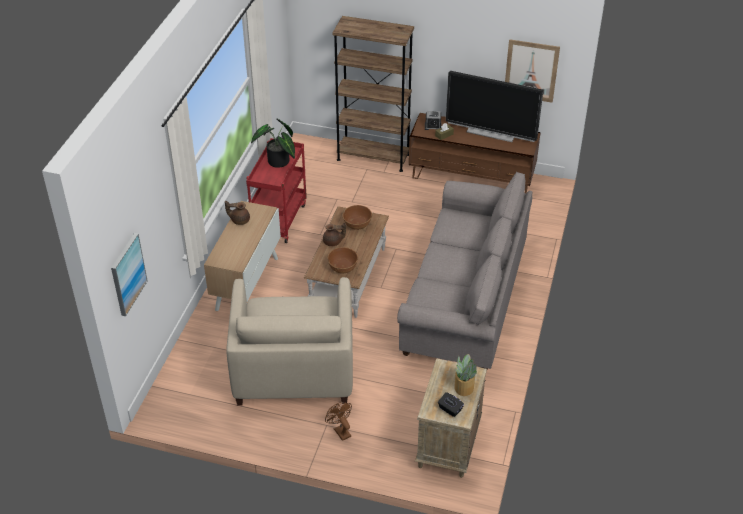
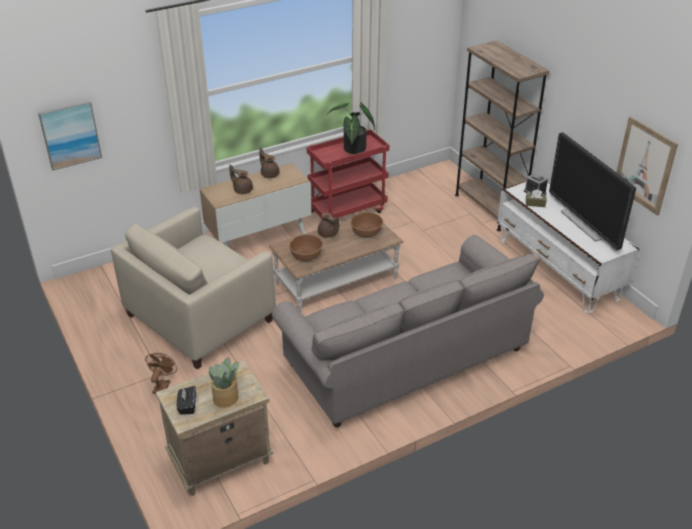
camera: 45 degrees right, 5 degrees down
(239, 245) = (242, 190): none -> brown teapot
(472, 178) = (557, 269): brown tv stand -> white tv stand

